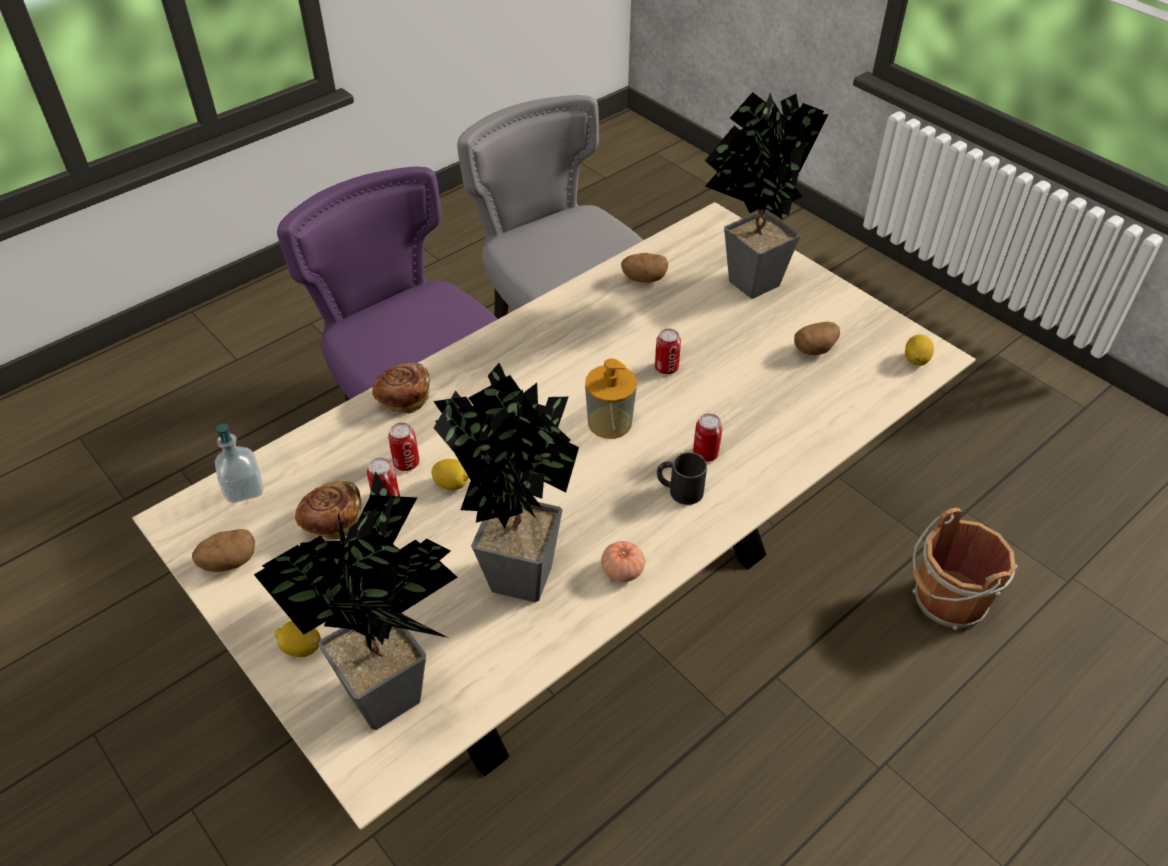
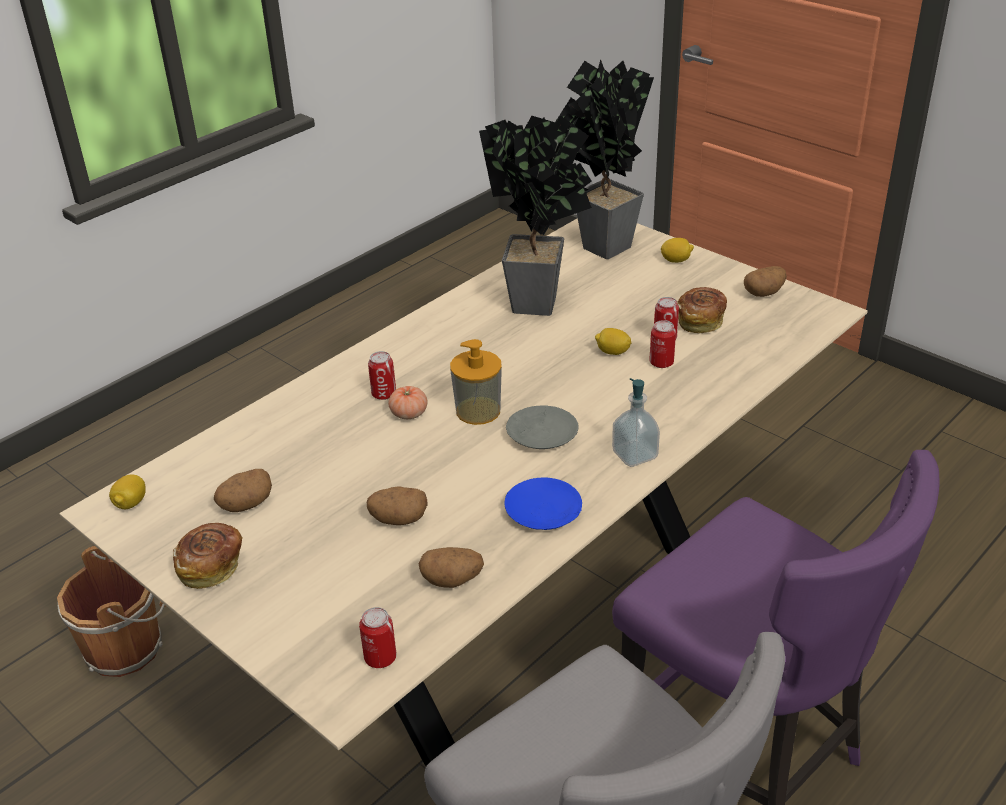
camera: 175 degrees right, 10 degrees down
(244, 489) = (791, 333): soap dispenser -> soap dispenser (634, 455)
(403, 399) = (694, 412): bread -> bread (211, 567)
(554, 389) = (541, 435): none -> grey plate
(567, 319) = (544, 512): none -> blue plate
(622, 570) = (456, 314): tomato -> tomato (409, 413)
(666, 368) = (421, 467): can -> can (380, 658)
(679, 490) = (409, 366): black mug -> none
(684, 325) = (398, 519): none -> potato
(745, 283) = (313, 587): potted plant -> none

